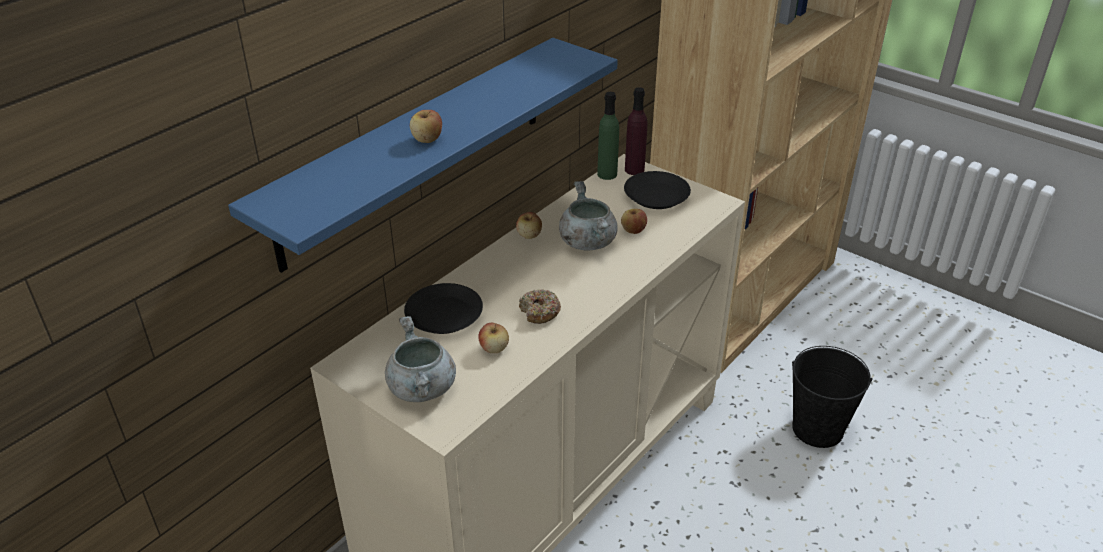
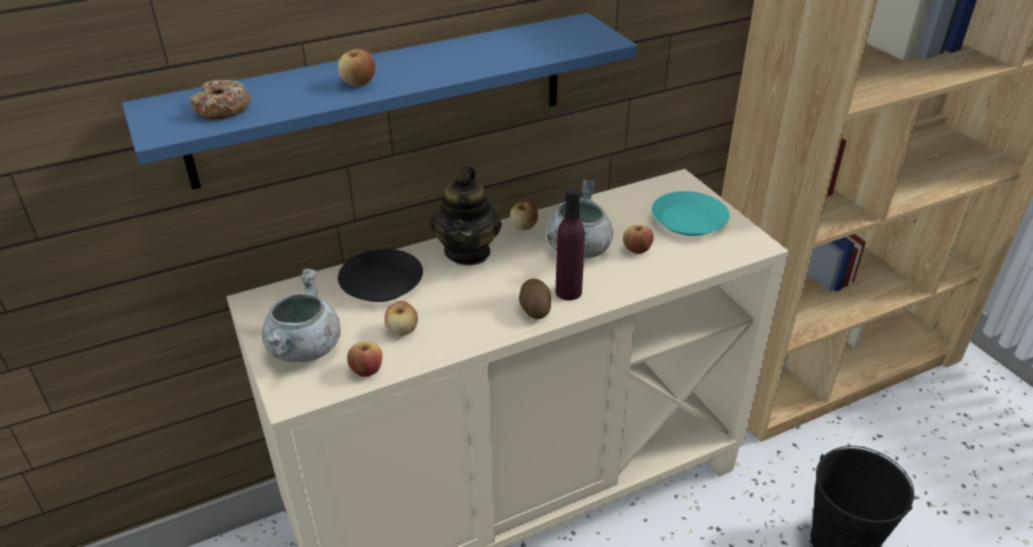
camera: 25 degrees right, 0 degrees up
(489, 389) = (366, 370): none -> apple
(498, 269) = (468, 251): none -> teapot
(539, 312) = (475, 307): donut -> donut (222, 108)
(588, 300) = (535, 309): none -> potato
(607, 174) = (650, 185): green bottle -> none
(634, 170) = (684, 187): purple bottle -> purple bottle (568, 292)
(656, 196) = (688, 220): black plate -> turquoise plate

